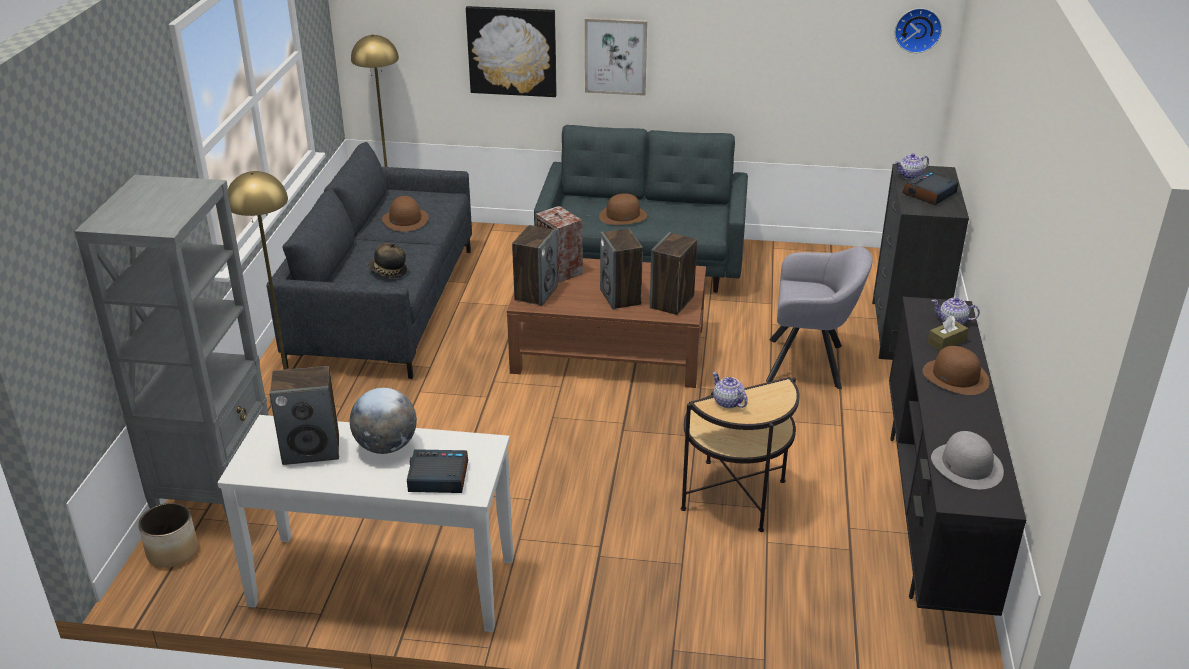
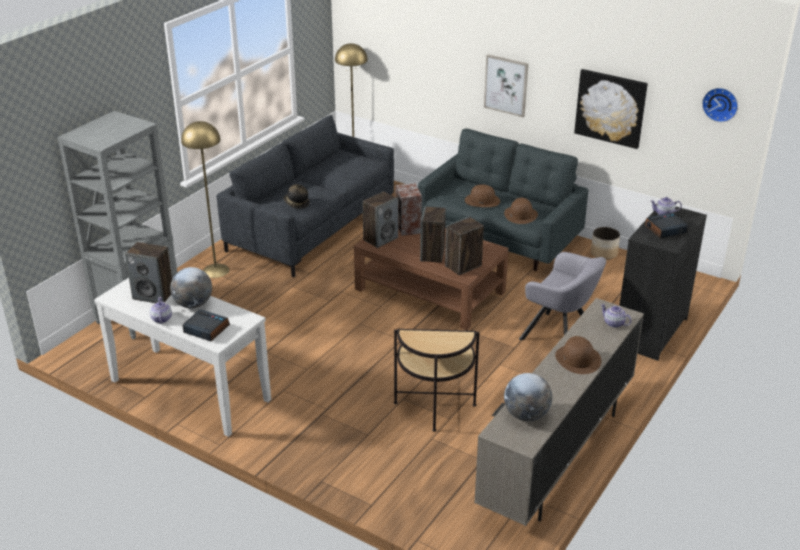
camera: 25 degrees right, 0 degrees up
(173, 551) = (95, 339): planter -> planter (604, 253)
(405, 219) = (333, 172): brown hat -> brown hat (520, 215)
(512, 51) = (440, 69): picture -> picture (610, 108)
(728, 402) = (420, 335): teapot -> teapot (161, 319)
(932, 516) = (557, 457): black tv stand -> beige tv stand
(946, 342) = (595, 335): brown tissue box -> none
(967, 466) = (526, 415): grey hat -> globe

